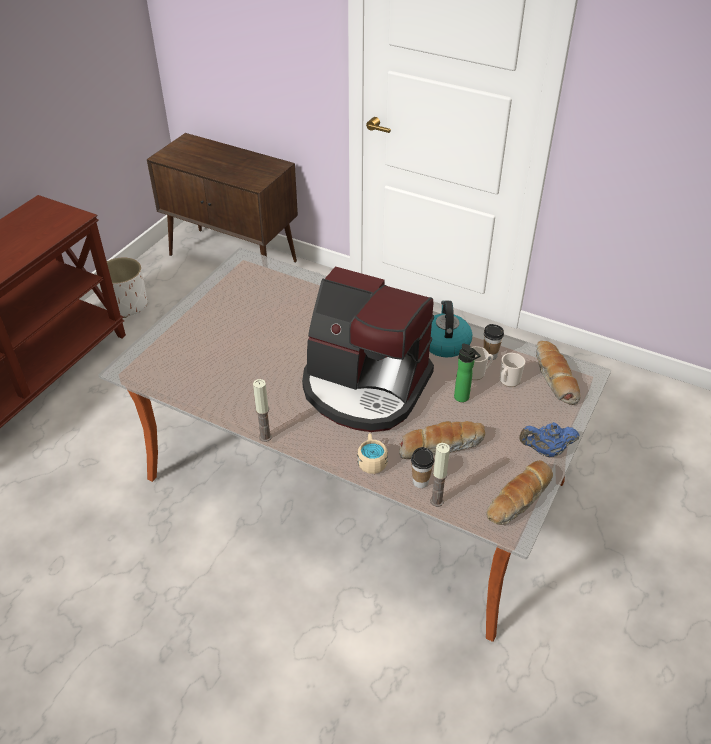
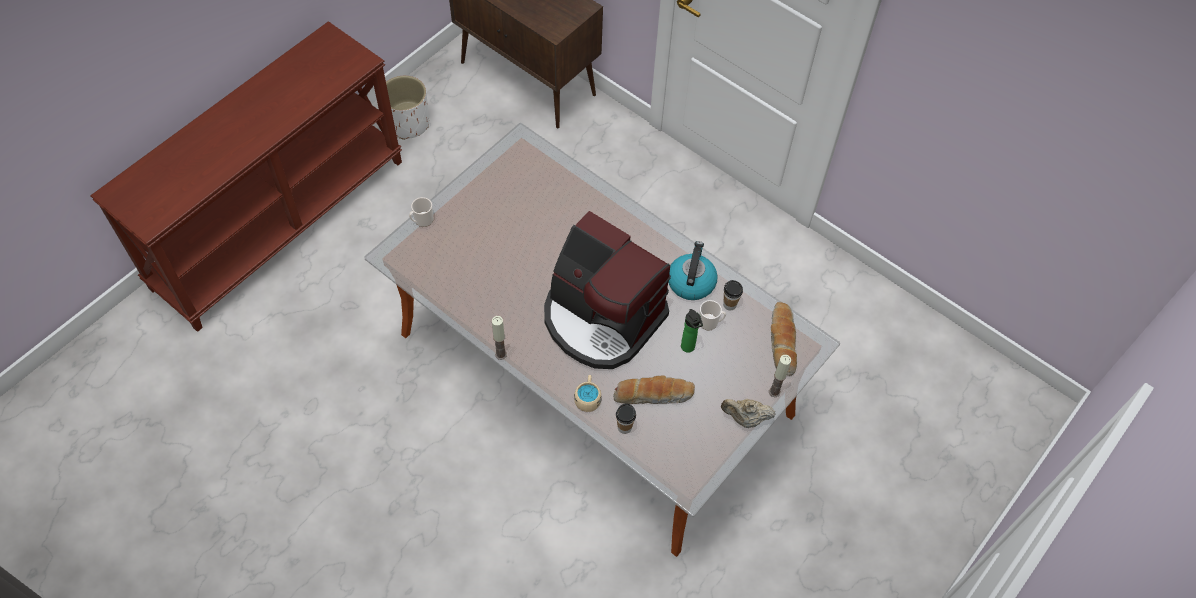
camera: 10 degrees right, 15 degrees up
(436, 501) = (633, 449): candle -> candle (774, 392)
(508, 381) = (737, 337): mug -> mug (422, 220)
(519, 500) = (704, 462): bread -> none
(546, 451) = (745, 419): blue teapot -> beige teapot

